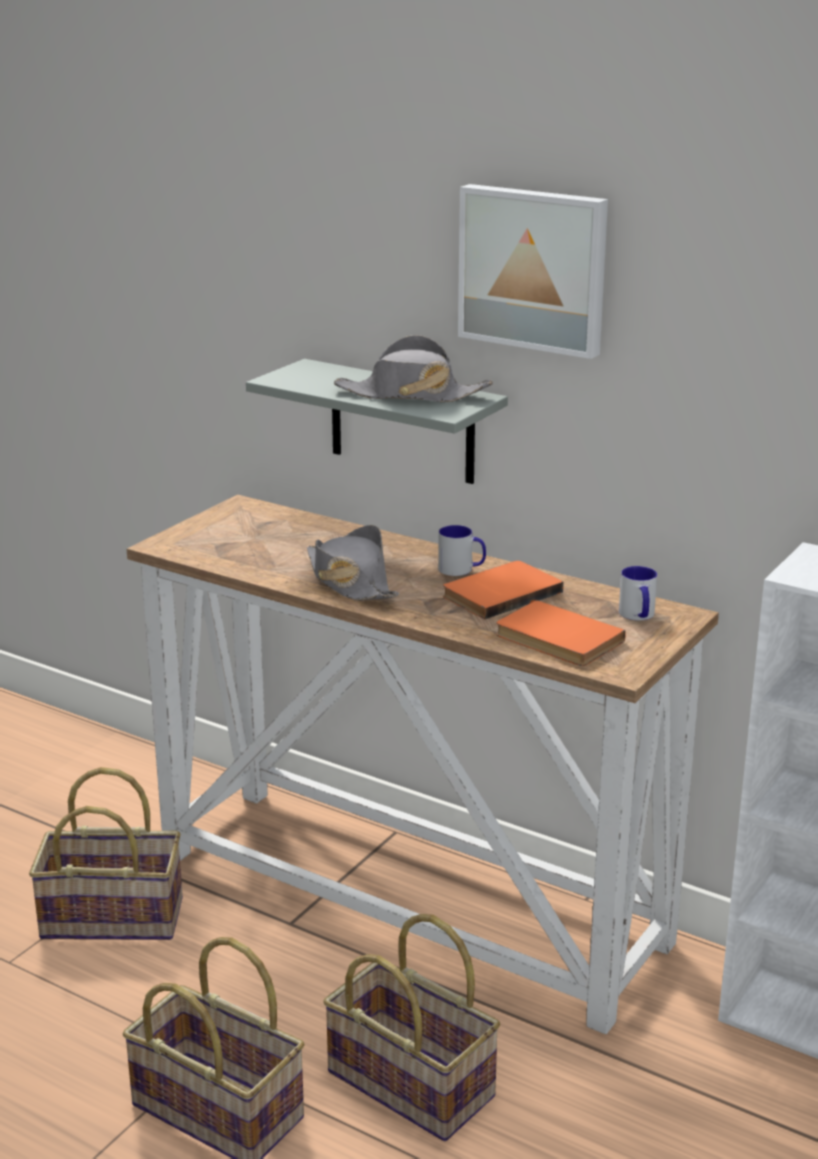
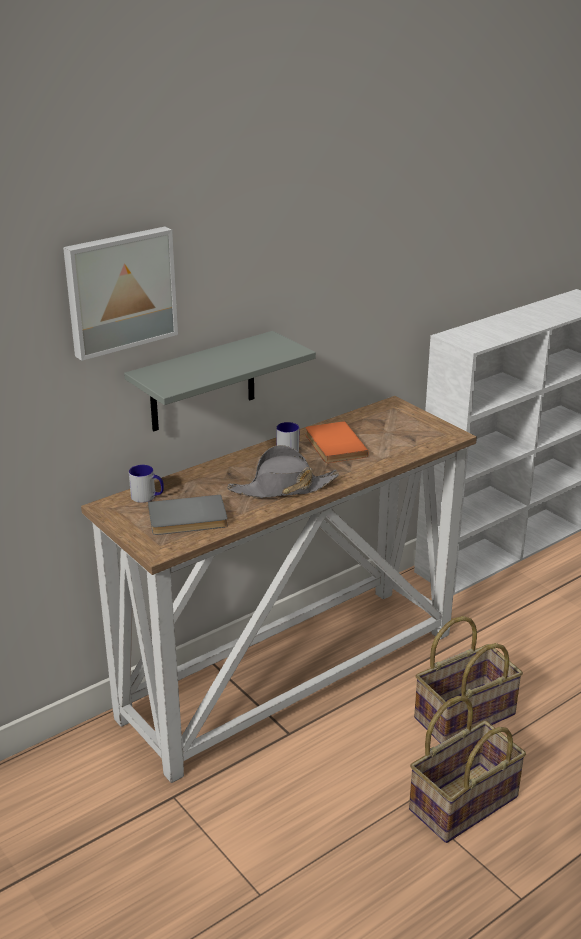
camera: 70 degrees left, 5 degrees up
(113, 917) = (233, 824): basket -> none
(237, 546) = (188, 519): none -> grey book
(411, 395) = (248, 353): grey hat -> none
(534, 268) = (285, 241): picture -> picture (120, 291)
(556, 639) = (406, 442): orange book -> none
(638, 616) = (388, 415): mug -> mug (147, 497)

